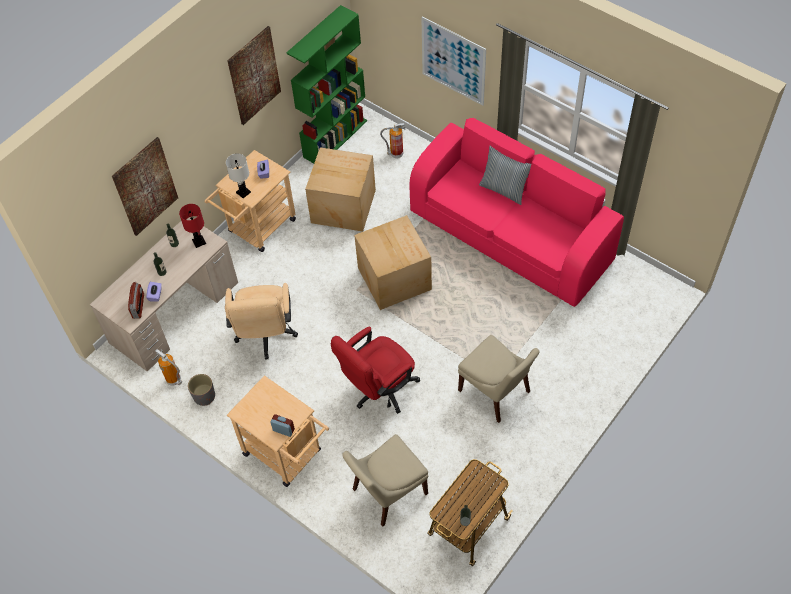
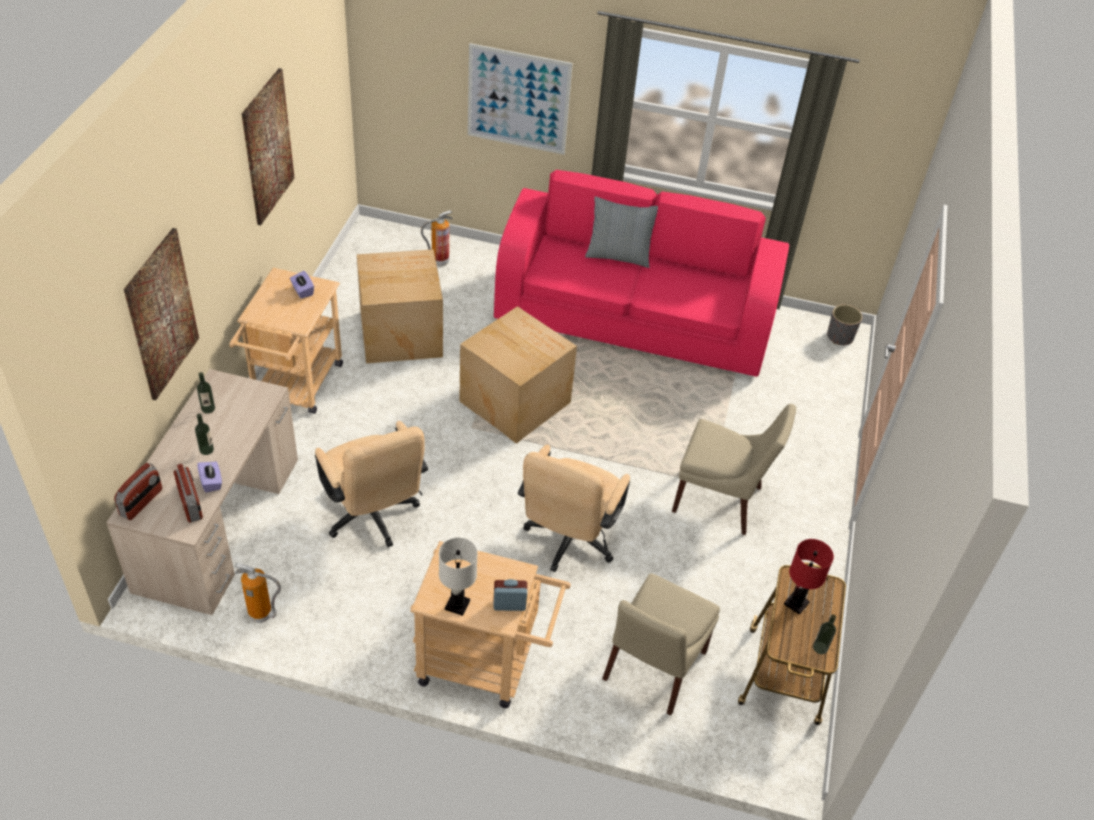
camera: 30 degrees left, 10 degrees down
(113, 297) = (141, 502): none -> radio
(199, 242) = (245, 398): red table lamp -> red table lamp (796, 604)
(204, 396) = (320, 623): grey planter -> grey planter (840, 337)
(243, 192) = (285, 320): white table lamp -> white table lamp (457, 605)
(335, 138) = (348, 260): green bookcase -> none
(378, 390) = (568, 541): red office chair -> beige office chair

